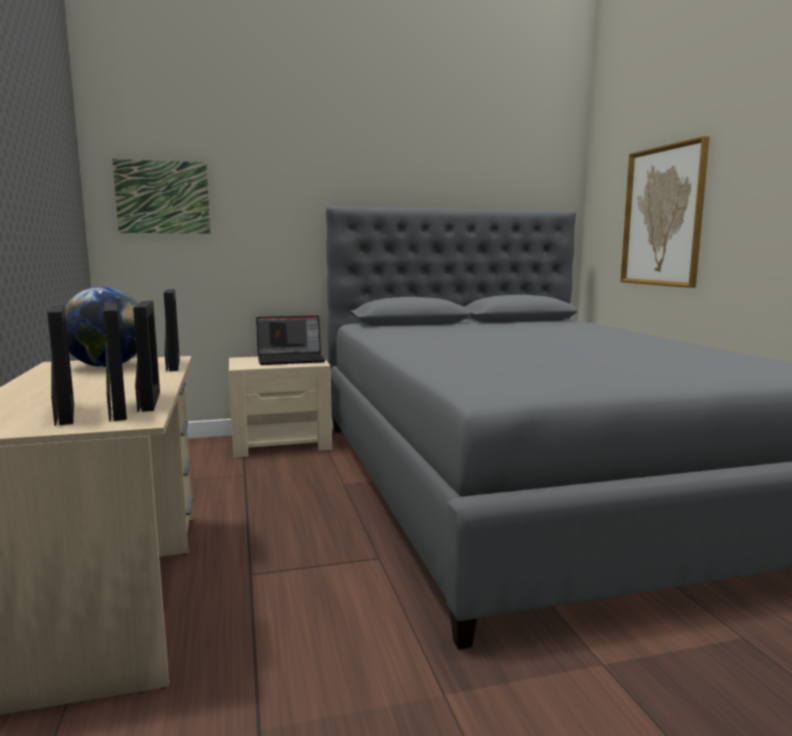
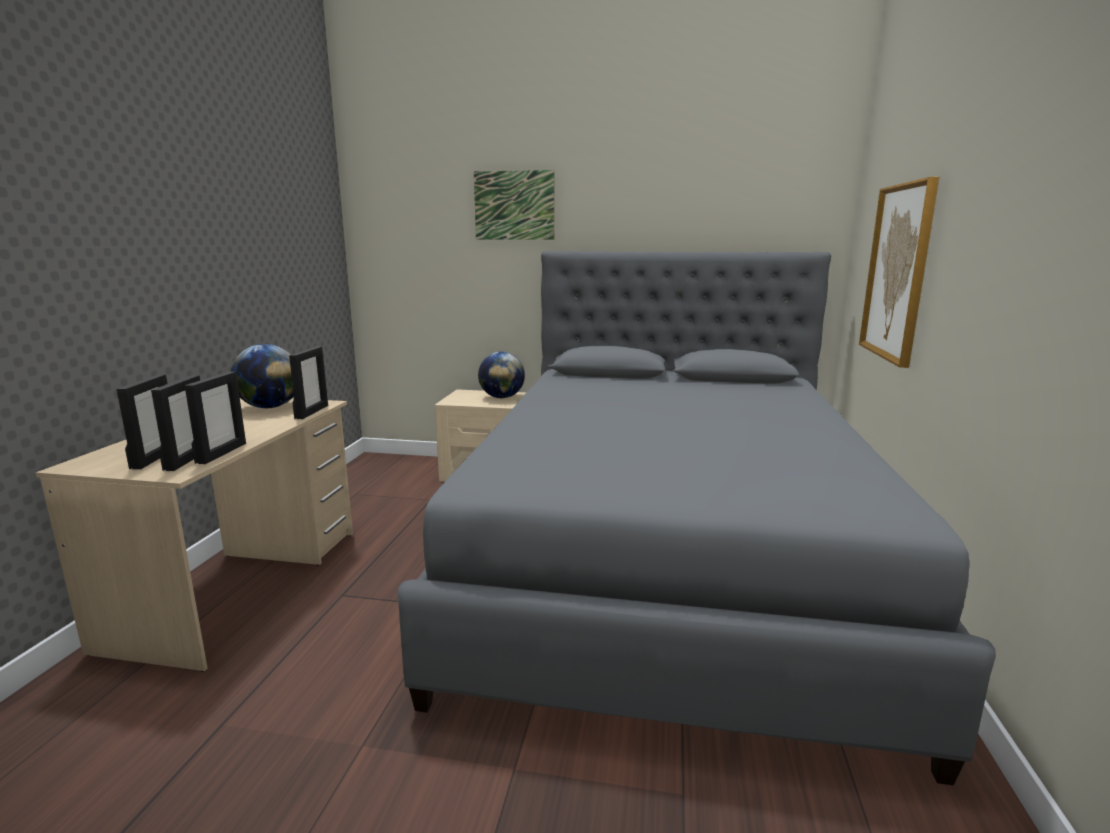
camera: 25 degrees right, 5 degrees up
(163, 197) = (404, 244): picture -> picture (514, 205)
(292, 359) = (502, 397): laptop -> globe

